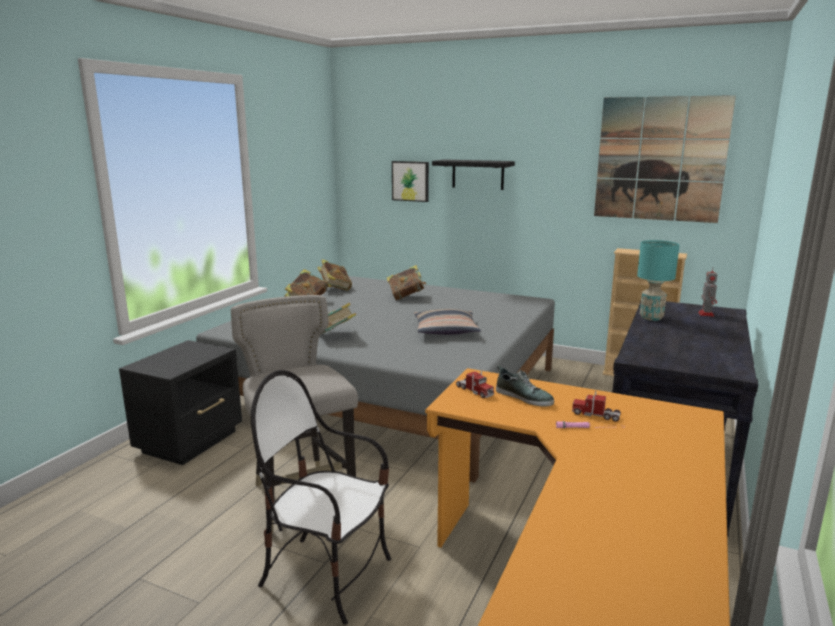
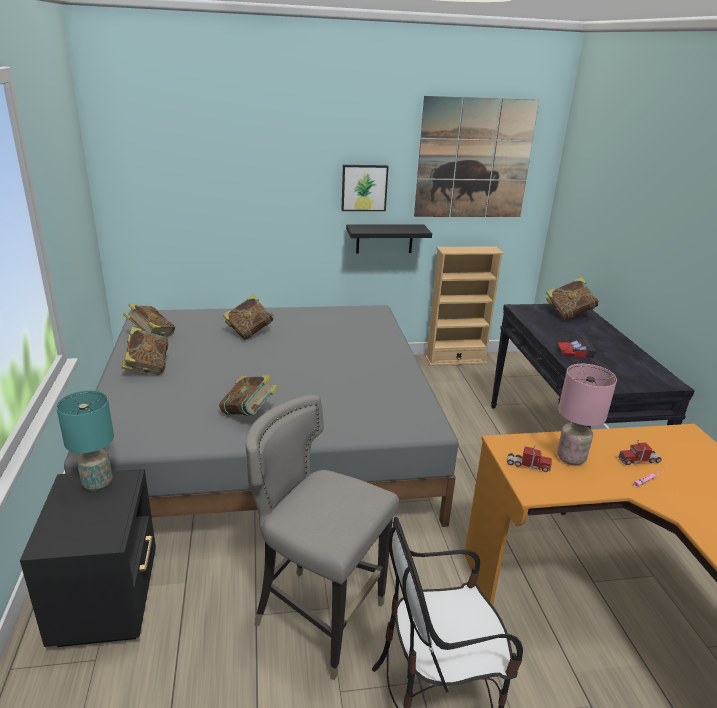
camera: 35 degrees left, 10 degrees up
(410, 181) = (203, 187): picture -> picture (364, 187)
(446, 330) = (348, 374): pillow -> none
(478, 174) = (288, 177): black shelf -> black shelf (384, 238)
(524, 397) = (570, 458): shoe -> pink table lamp
(650, 317) = (542, 329): turquoise table lamp -> turquoise table lamp (97, 483)
(657, 336) = (575, 352): none -> toy car
(706, 314) = (569, 315): toy robot -> book

